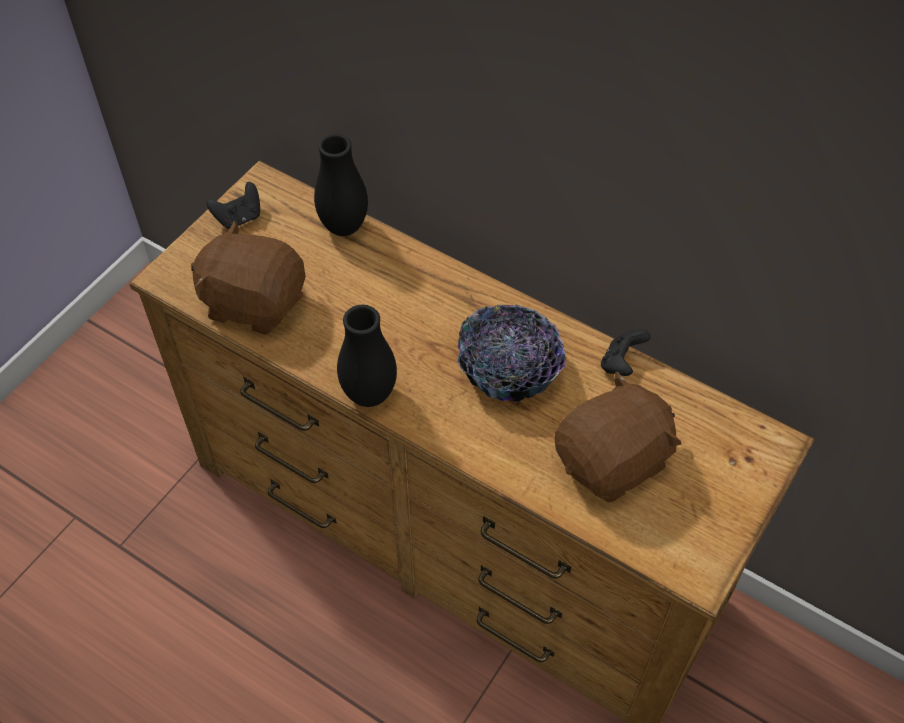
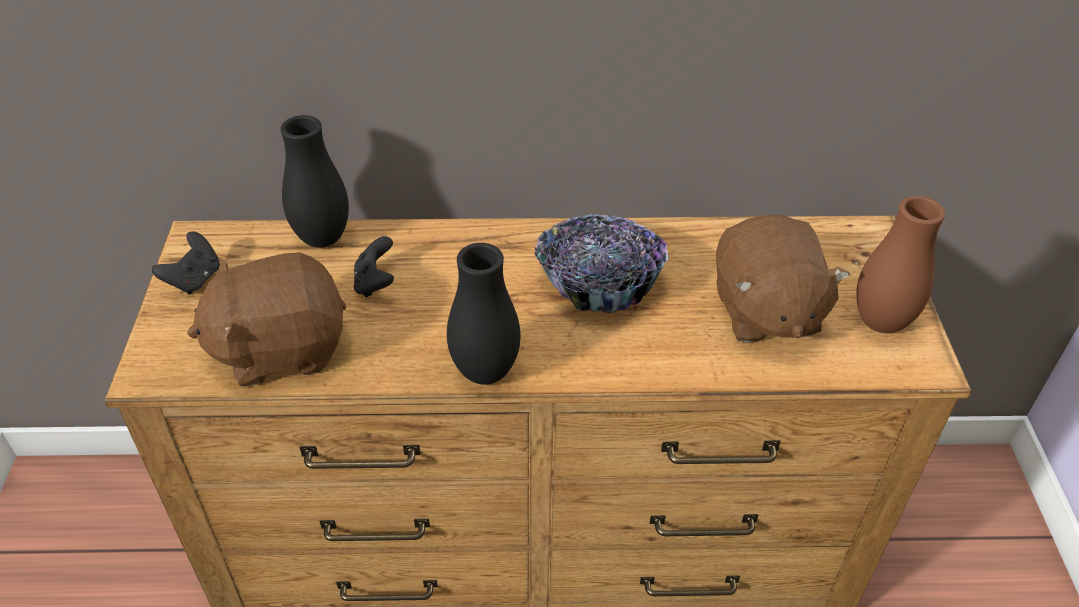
camera: 35 degrees left, 10 degrees down
(613, 461) = (764, 311): brown plush toy -> brown plush toy turned 150 degrees clockwise
(621, 363) = (692, 232): black game controller -> black game controller (375, 283)
(698, 522) = (881, 322): none -> brown vase

